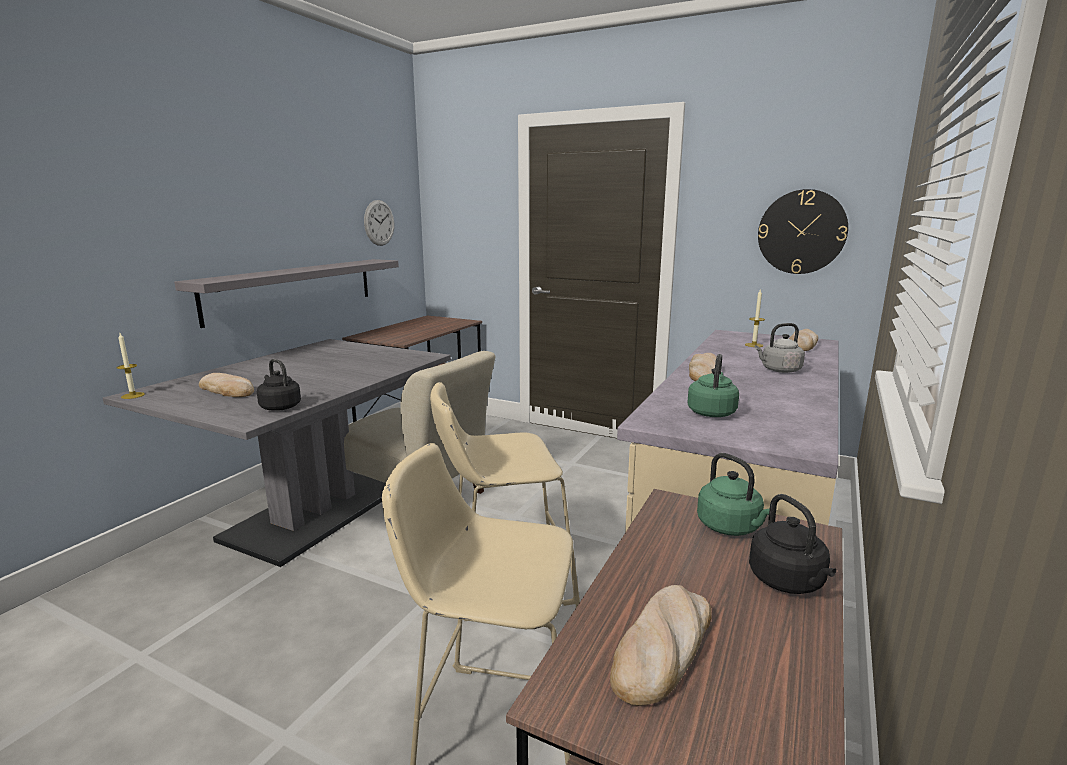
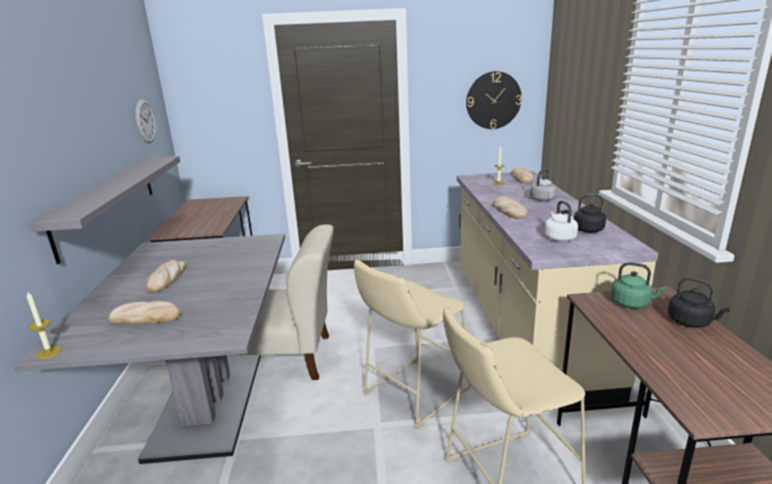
camera: 30 degrees left, 5 degrees up
(279, 406) = (230, 317): black kettle -> black kettle (586, 230)
(662, 648) = (698, 375): bread -> bread (167, 278)
(711, 412) = (559, 237): green kettle -> white kettle

